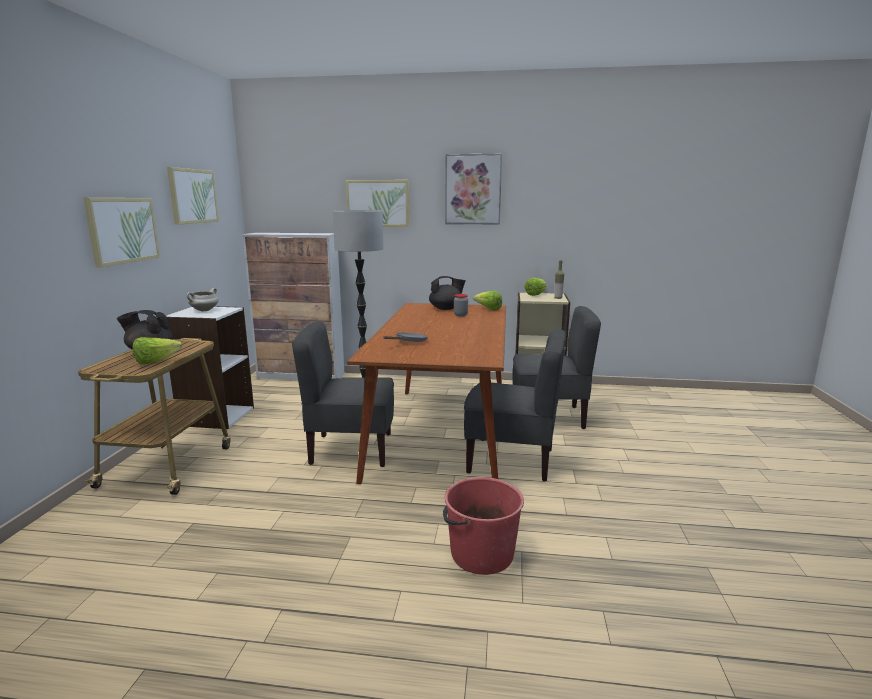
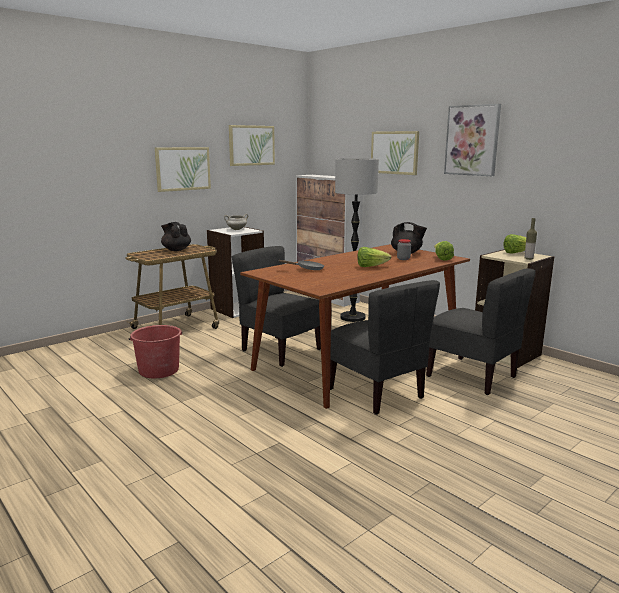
camera: 40 degrees right, 0 degrees up
(156, 361) = (165, 255): lettuce -> lettuce (371, 267)
(481, 554) = (253, 432): red bucket -> red bucket (158, 370)

